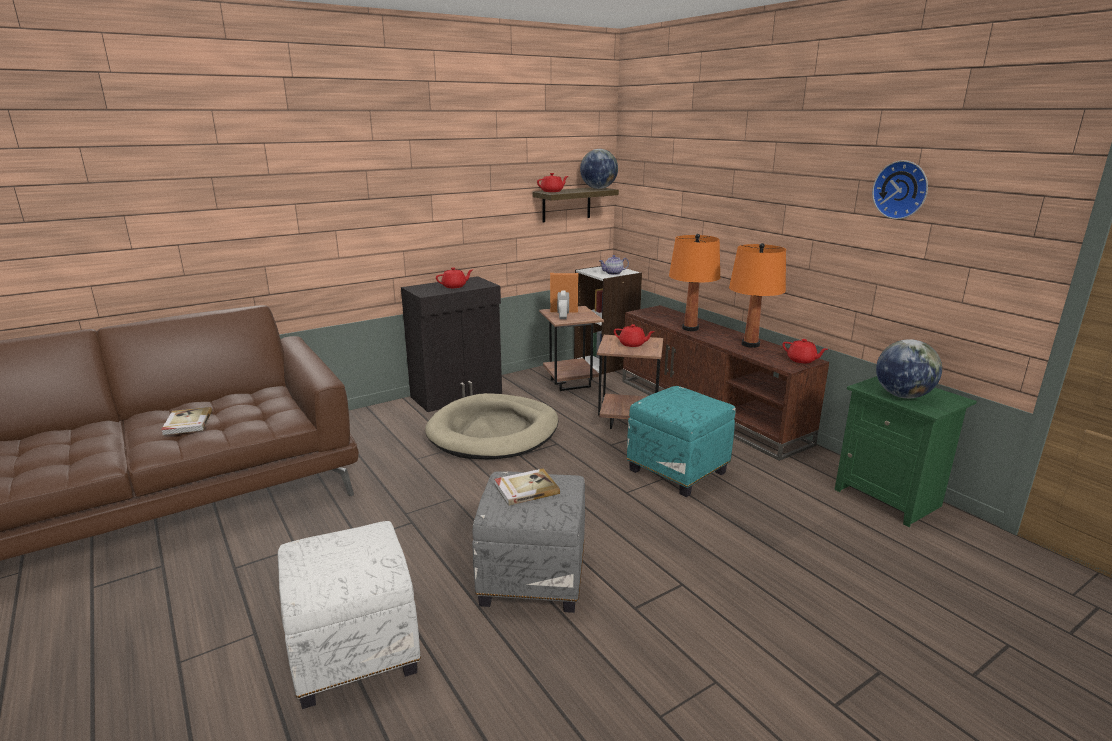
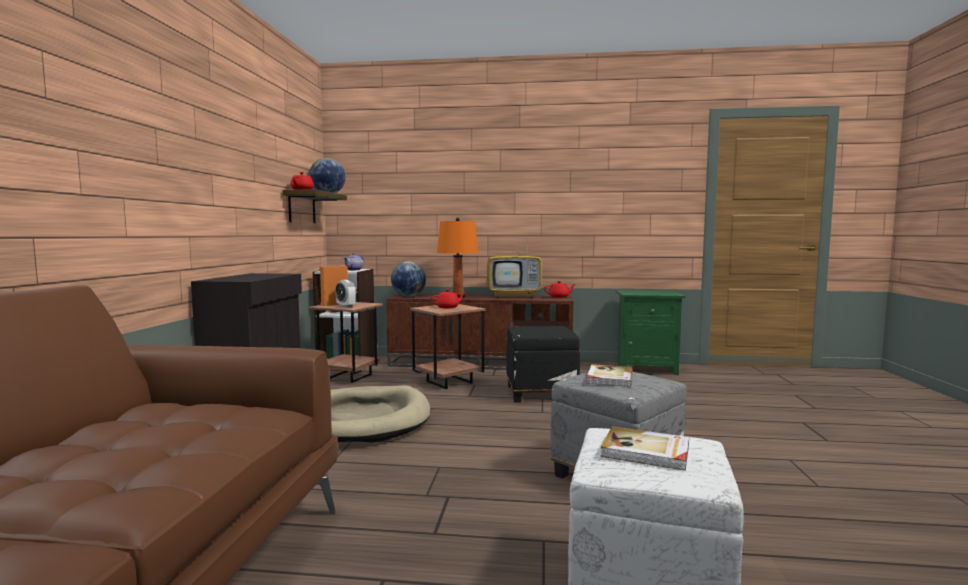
camera: 50 degrees left, 15 degrees down
(187, 423) = (104, 464): book -> book (646, 451)
(454, 286) = (256, 276): red teapot -> none
(678, 471) = (541, 393): turquoise ottoman -> black ottoman
(750, 344) = (514, 297): orange table lamp -> television
(902, 189) = (602, 173): wall clock -> none
(902, 395) = (650, 293): globe -> globe (408, 296)

